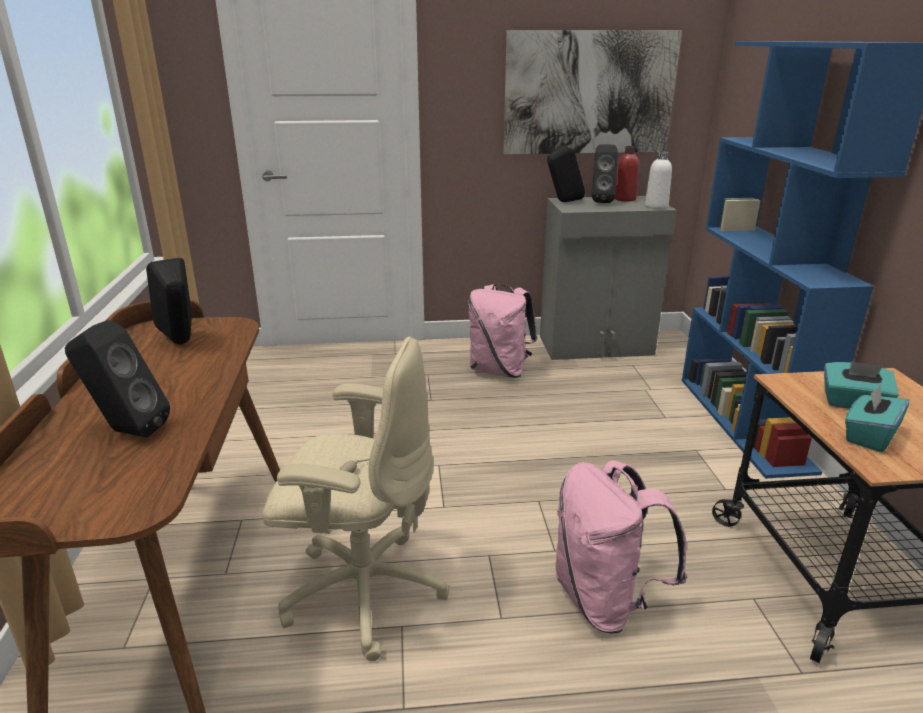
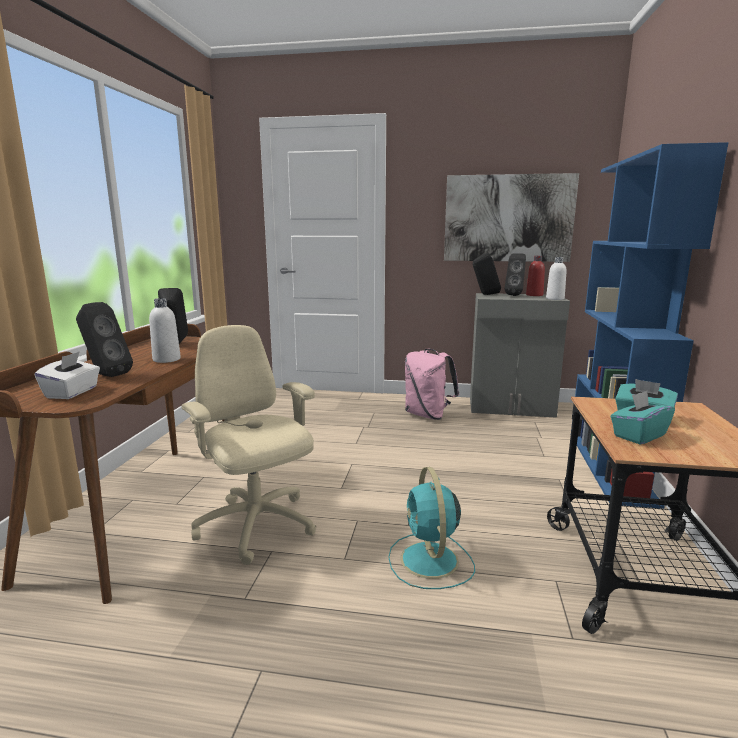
camera: 15 degrees right, 10 degrees down
(107, 482) = (72, 392): none -> white tissue box
(196, 380) = (166, 359): none -> white bottle
(362, 591) = (257, 527): beige office chair -> beige office chair turned 150 degrees counterclockwise
(605, 601) = (430, 561): pink backpack -> turquoise fan

